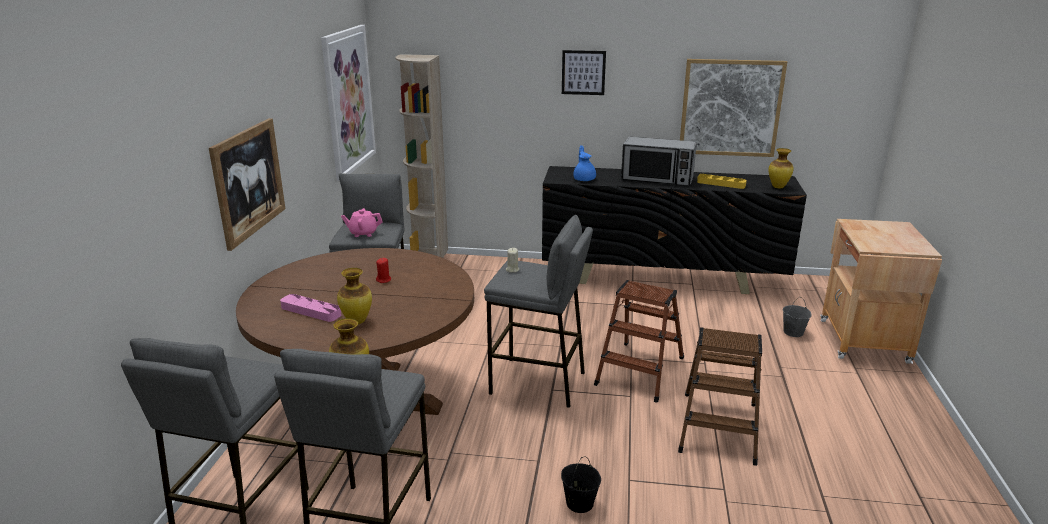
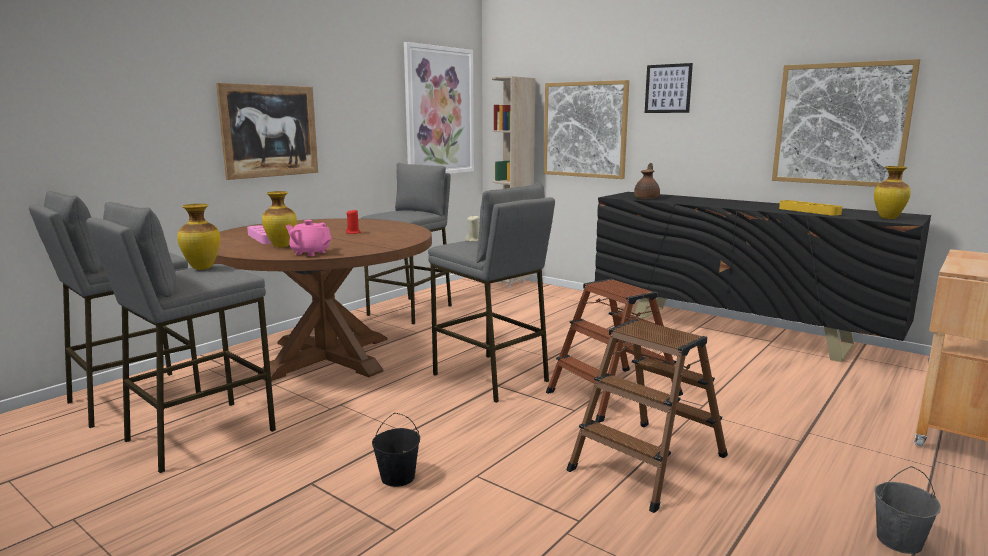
camera: 30 degrees right, 10 degrees down
(363, 233) = (394, 213): pink teapot -> pink teapot (310, 253)
(499, 107) = (585, 129): none -> picture
(584, 179) = (647, 198): blue teapot -> brown teapot
(657, 179) = (732, 204): microwave -> none
(793, 332) = (868, 406): grey bucket -> grey bucket (898, 540)

